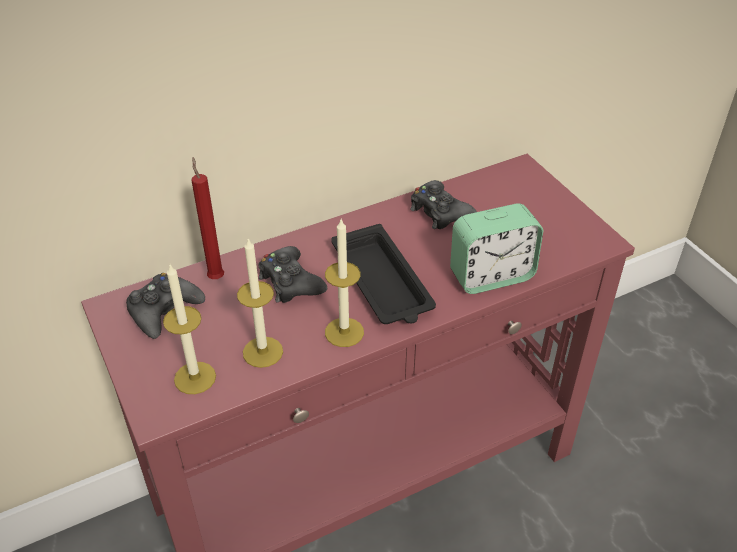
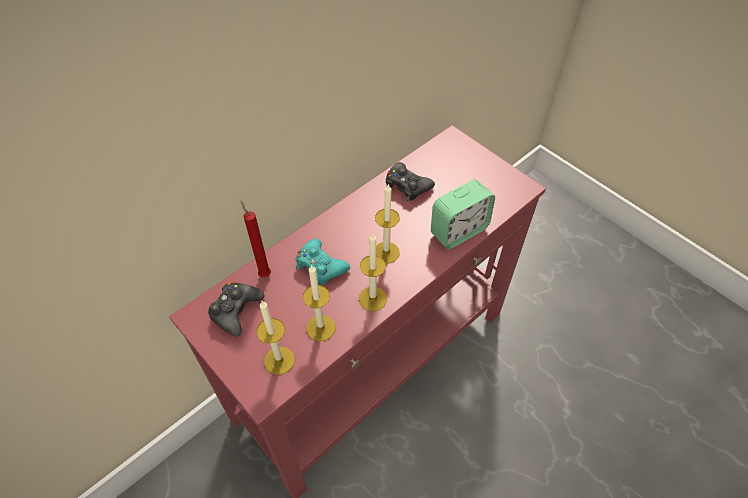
camera: 15 degrees left, 10 degrees up
(290, 282) = (320, 266): black game controller -> turquoise game controller
(382, 282) = (386, 252): black tray -> candle

